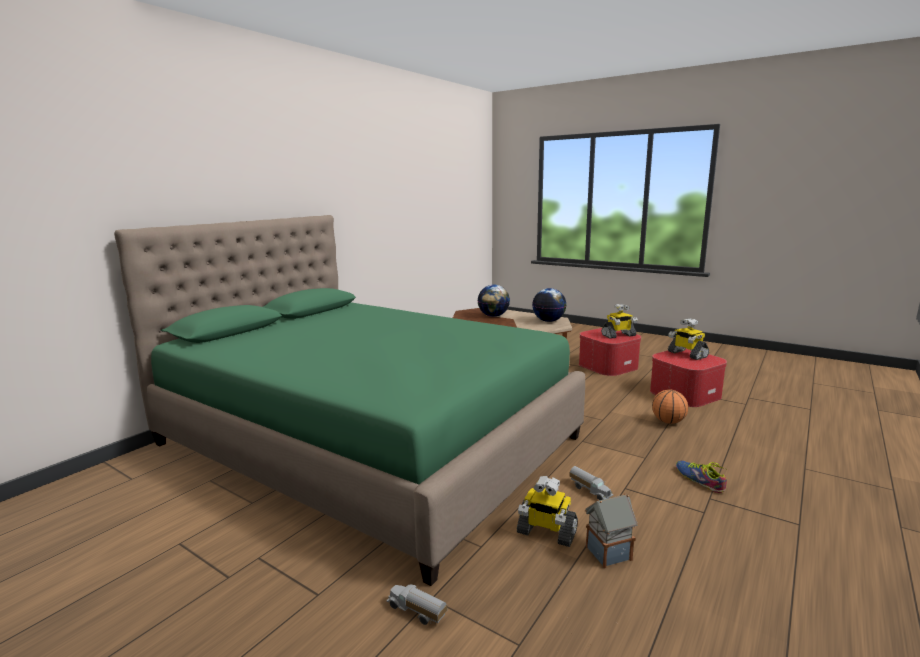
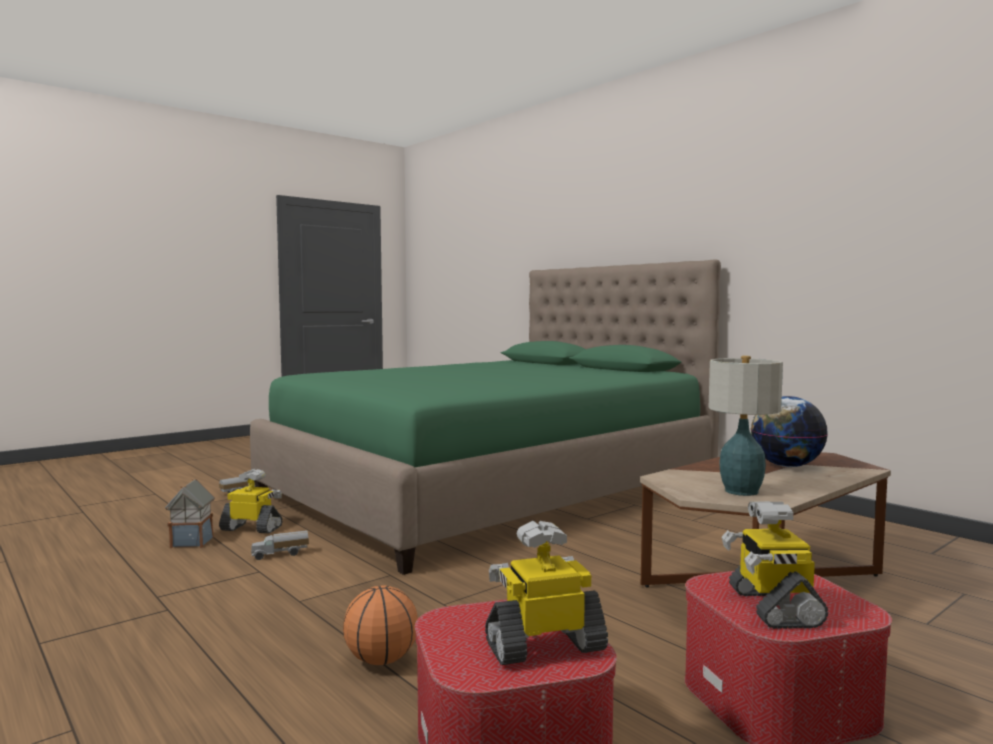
camera: 105 degrees right, 10 degrees down
(546, 532) = (252, 528): toy robot -> toy robot turned 60 degrees clockwise
(548, 321) = (742, 491): globe -> table lamp
(699, 480) = (204, 617): shoe -> none

